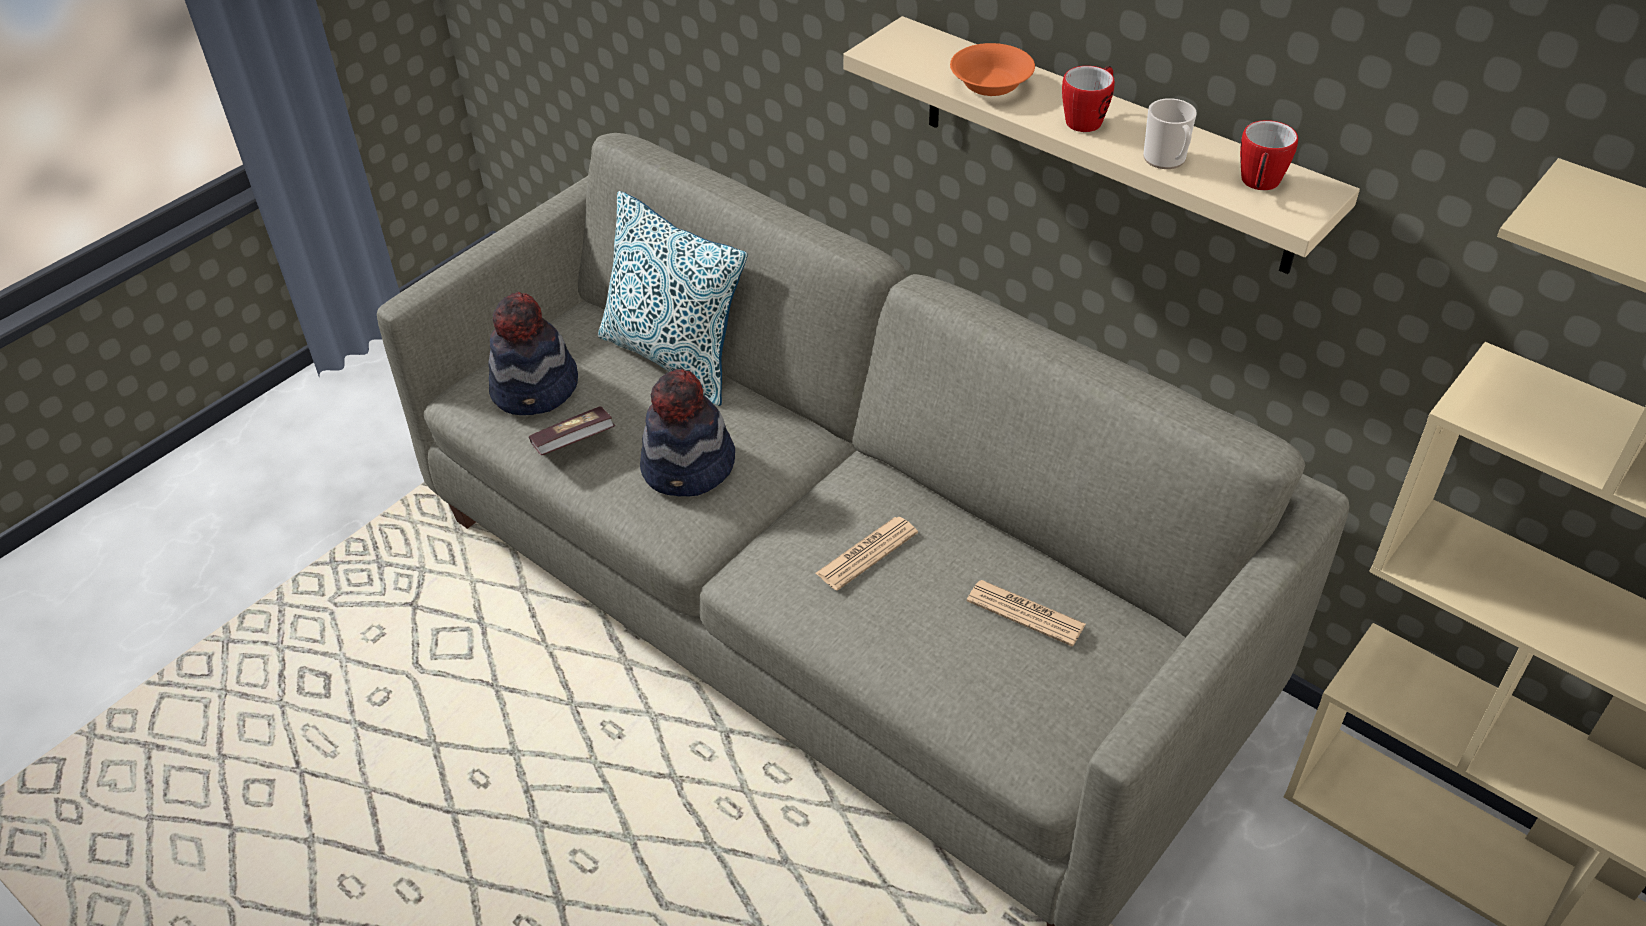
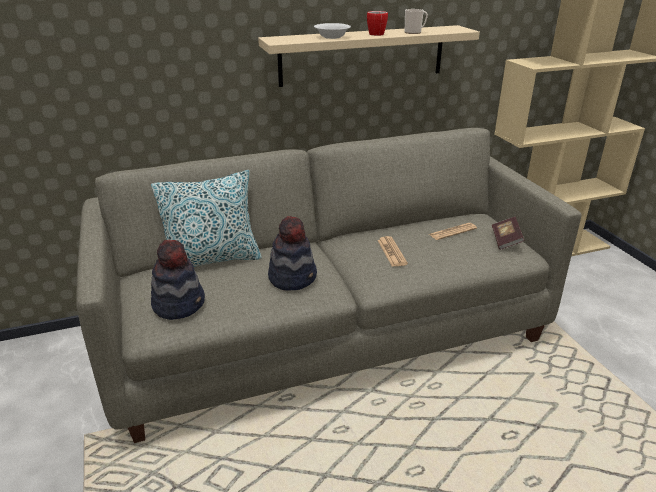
camera: 60 degrees left, 15 degrees down
(574, 443) = (235, 304): book -> book (506, 240)
(992, 85) = (332, 37): orange bowl -> white bowl
(1259, 185) = (443, 29): mug -> none

